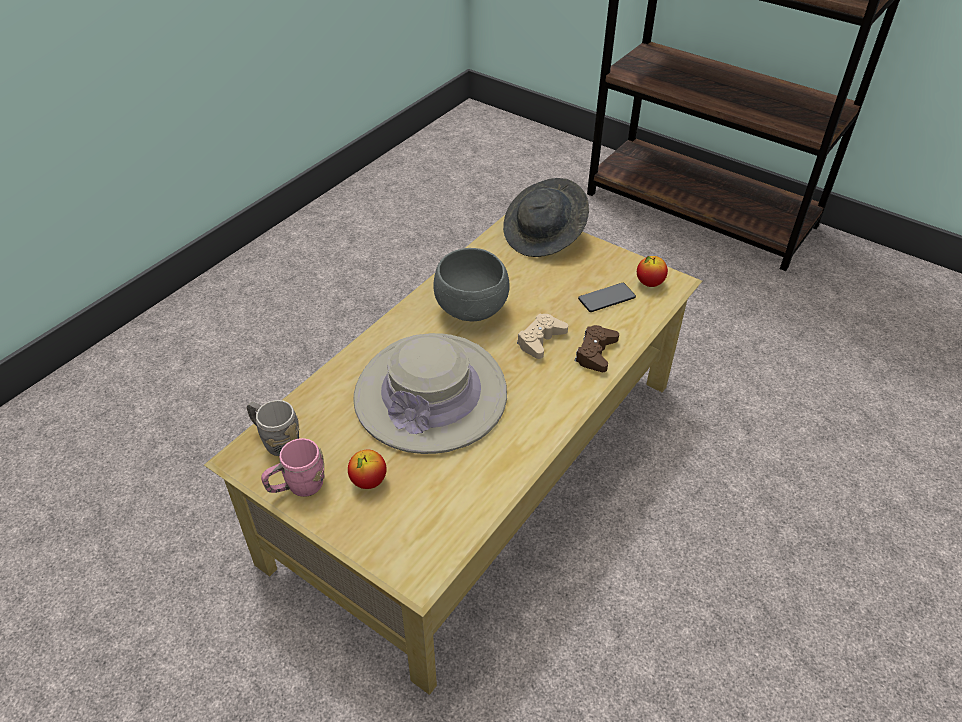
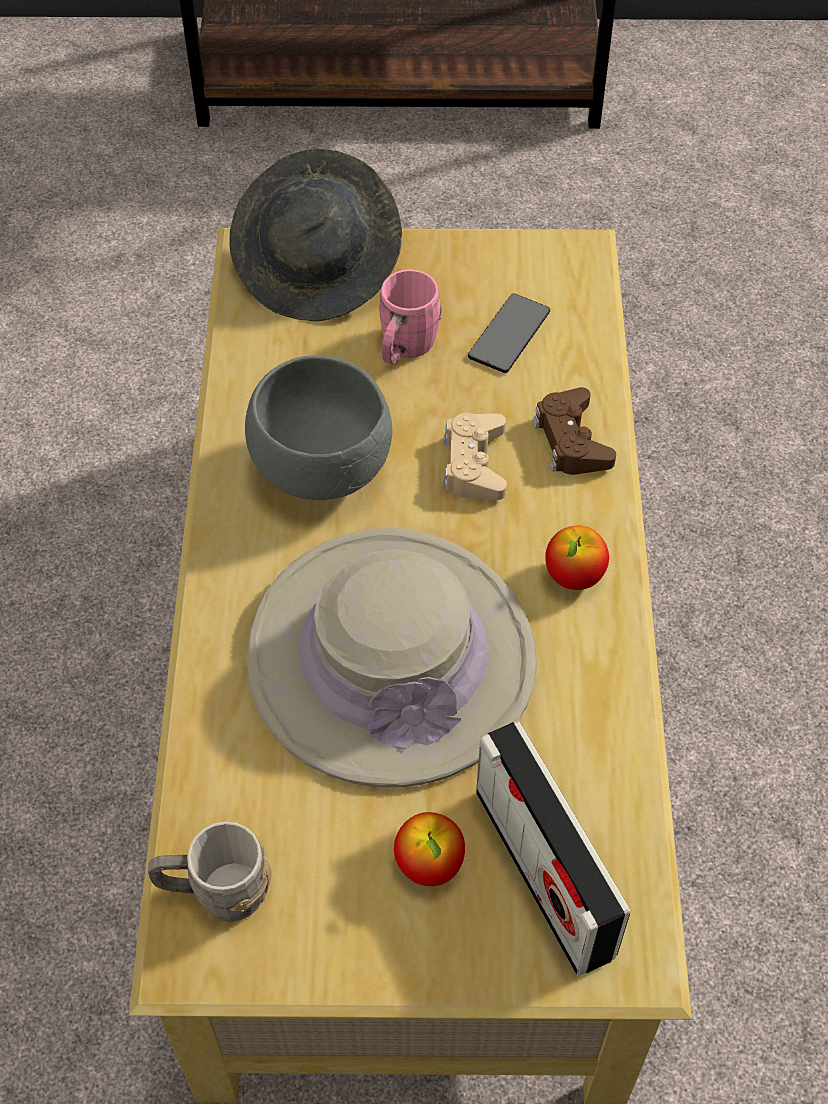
camera: 35 degrees left, 10 degrees up
(298, 487) = (328, 948): pink mug -> pink mug (404, 349)
(413, 514) = (544, 873): none -> radio
(649, 283) = (548, 274): apple -> apple (573, 576)

